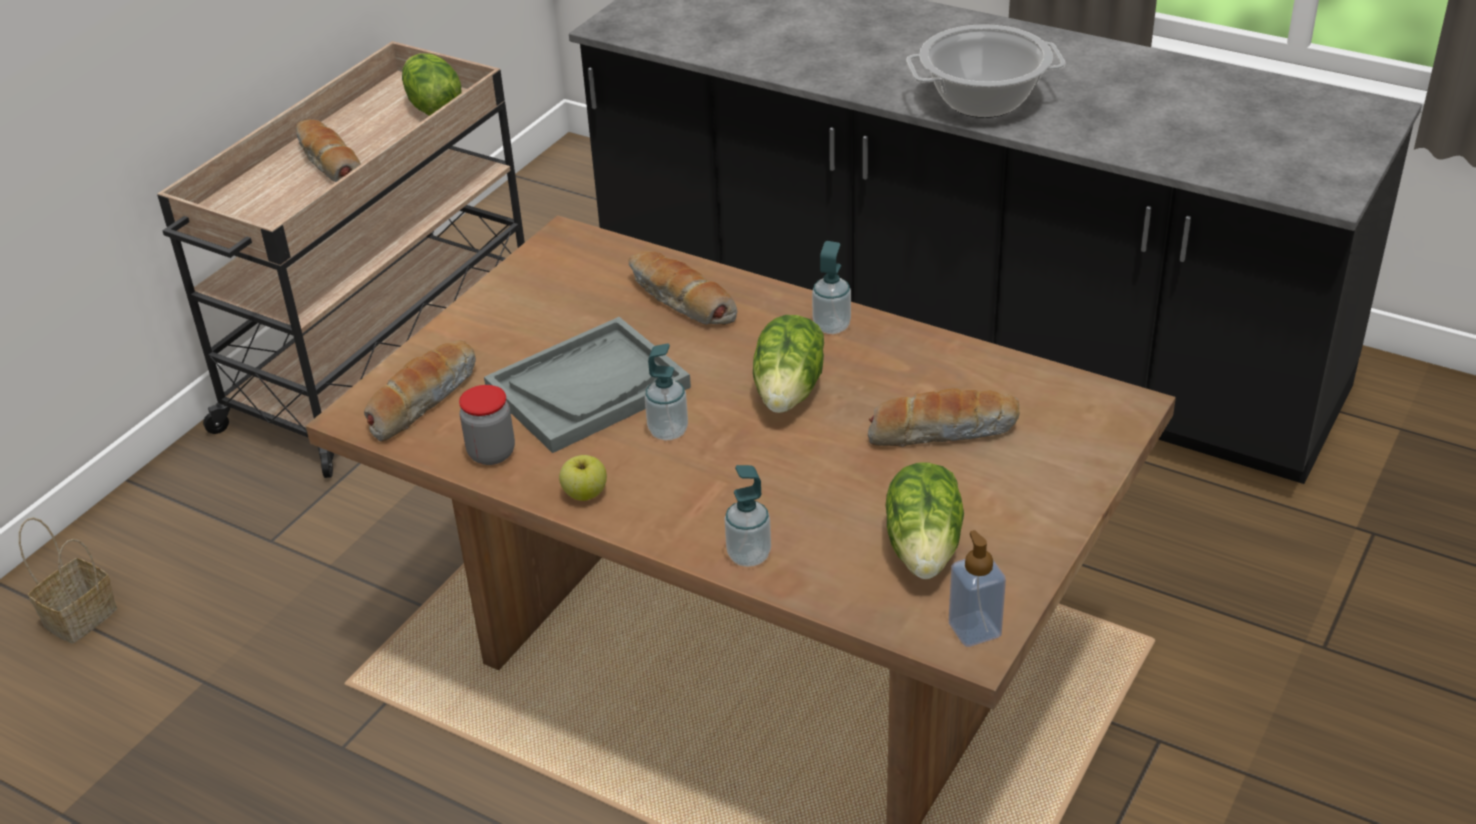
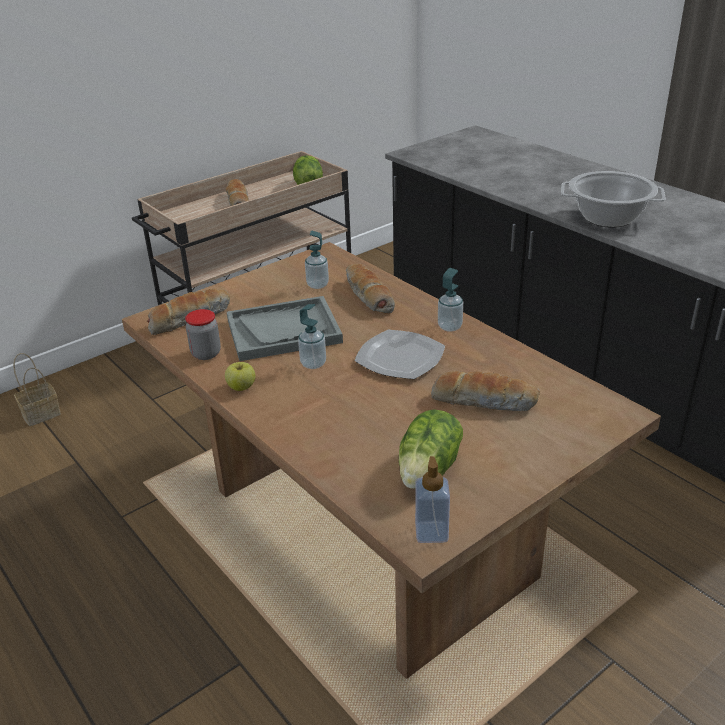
camera: 20 degrees right, 5 degrees down
(749, 555) = (313, 446): soap dispenser -> soap dispenser (317, 285)
(790, 391) = (401, 357): lettuce -> plate

